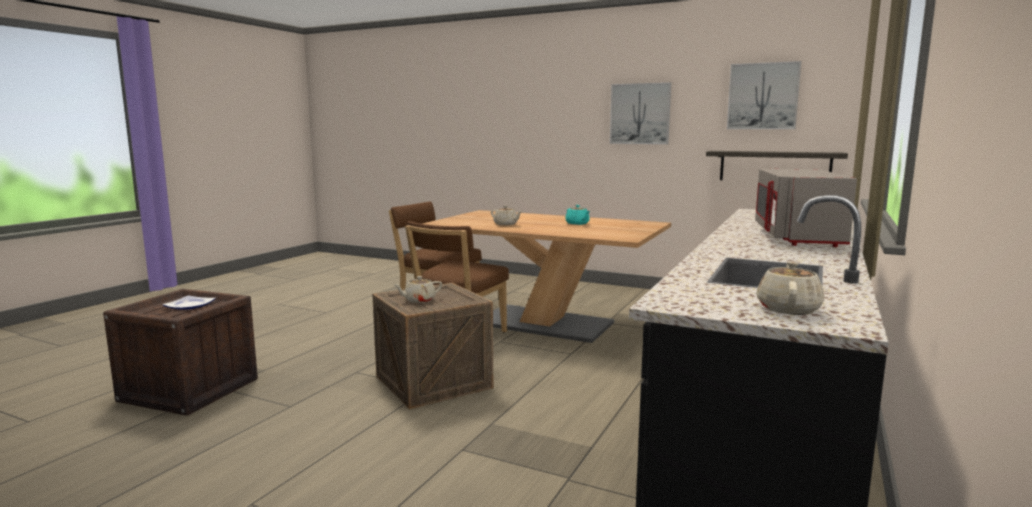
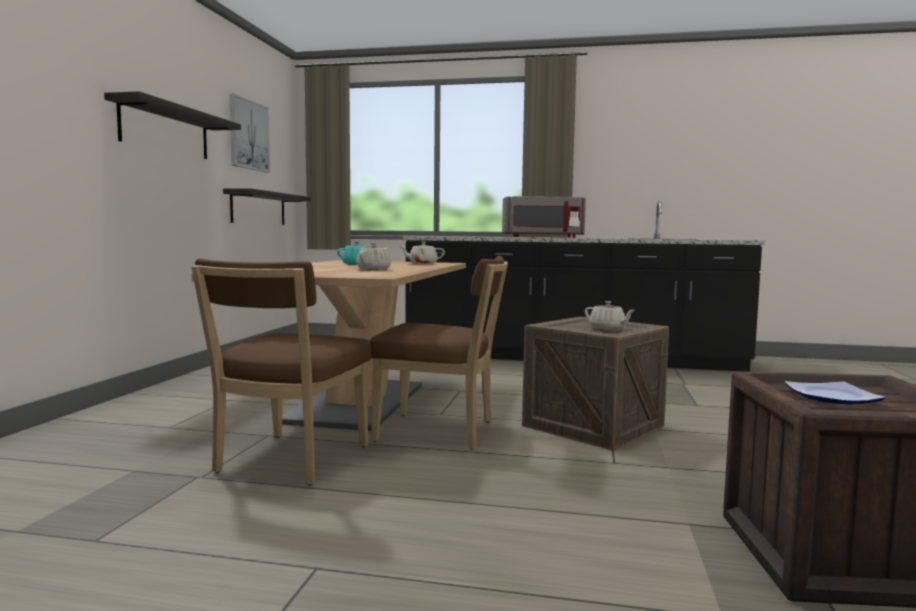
camera: 105 degrees left, 5 degrees down
(640, 114) = (165, 131): picture -> shelf
(788, 309) = (722, 239): beige teapot -> beige teapot (422, 264)

